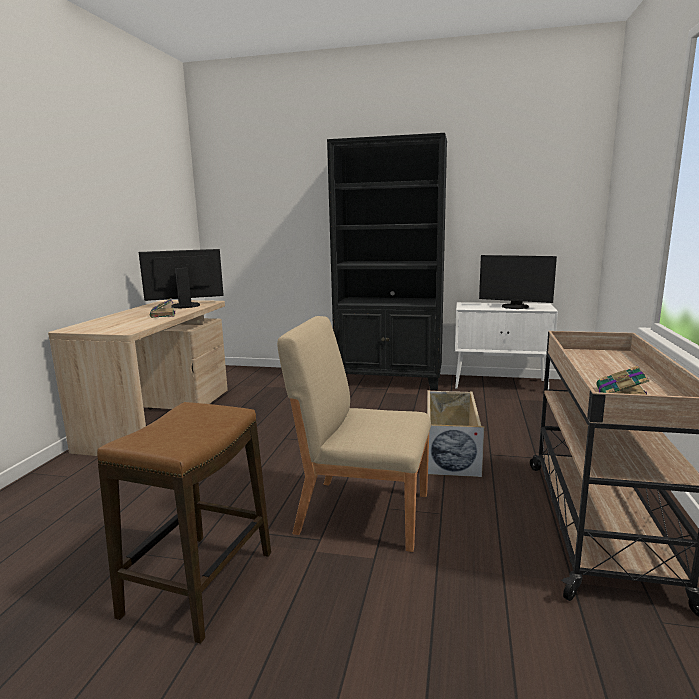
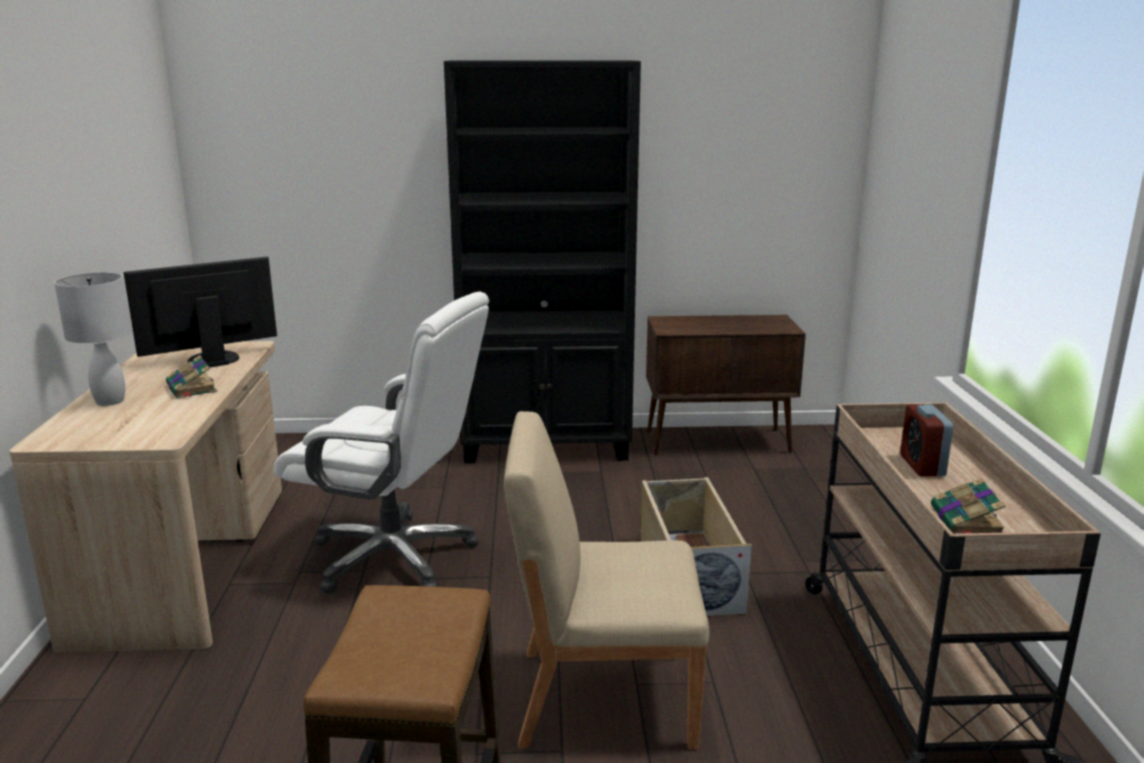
camera: 15 degrees left, 5 degrees up
(117, 317) = (110, 401): none -> white table lamp
(272, 426) = (394, 557): none -> white office chair
(501, 384) = (719, 442): white cabinet -> brown cabinet
(514, 307) = (740, 326): monitor -> none
(602, 368) = (922, 466): none -> alarm clock

